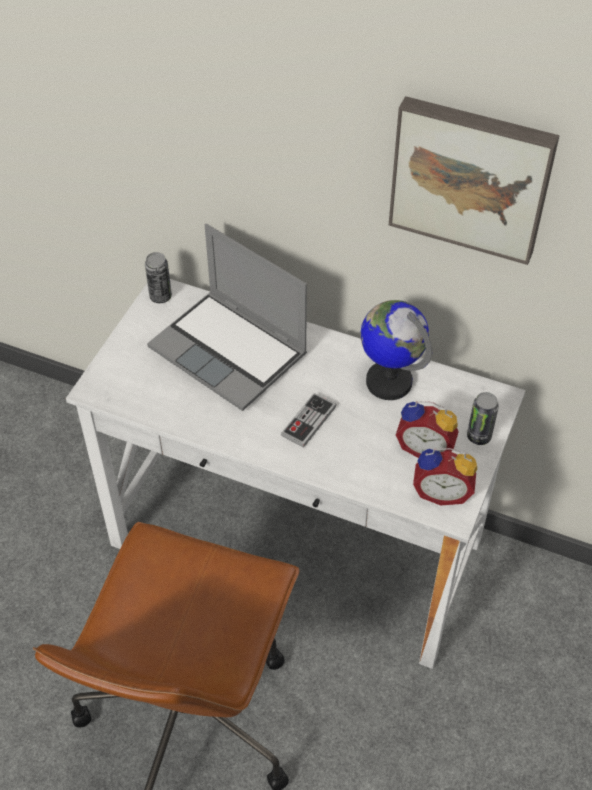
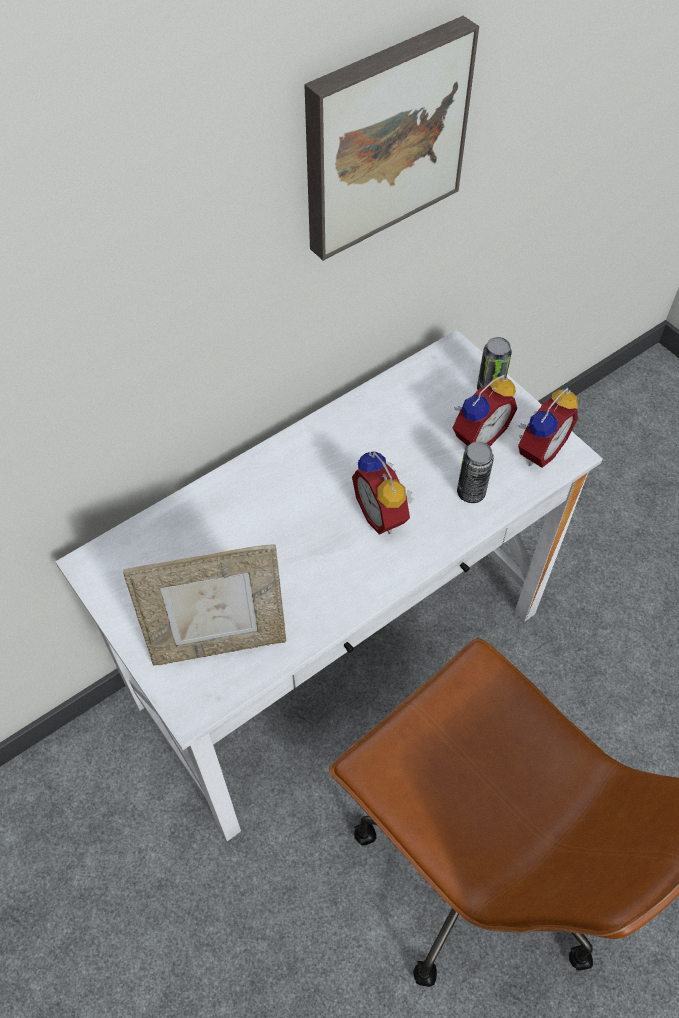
camera: 60 degrees left, 5 degrees up
(146, 381) = (219, 643): none -> picture frame
(160, 296) = (99, 570): can -> can (471, 492)
(231, 351) = (237, 539): laptop -> none
(308, 421) = (383, 514): game controller -> alarm clock
(389, 381) = (377, 422): globe -> none

